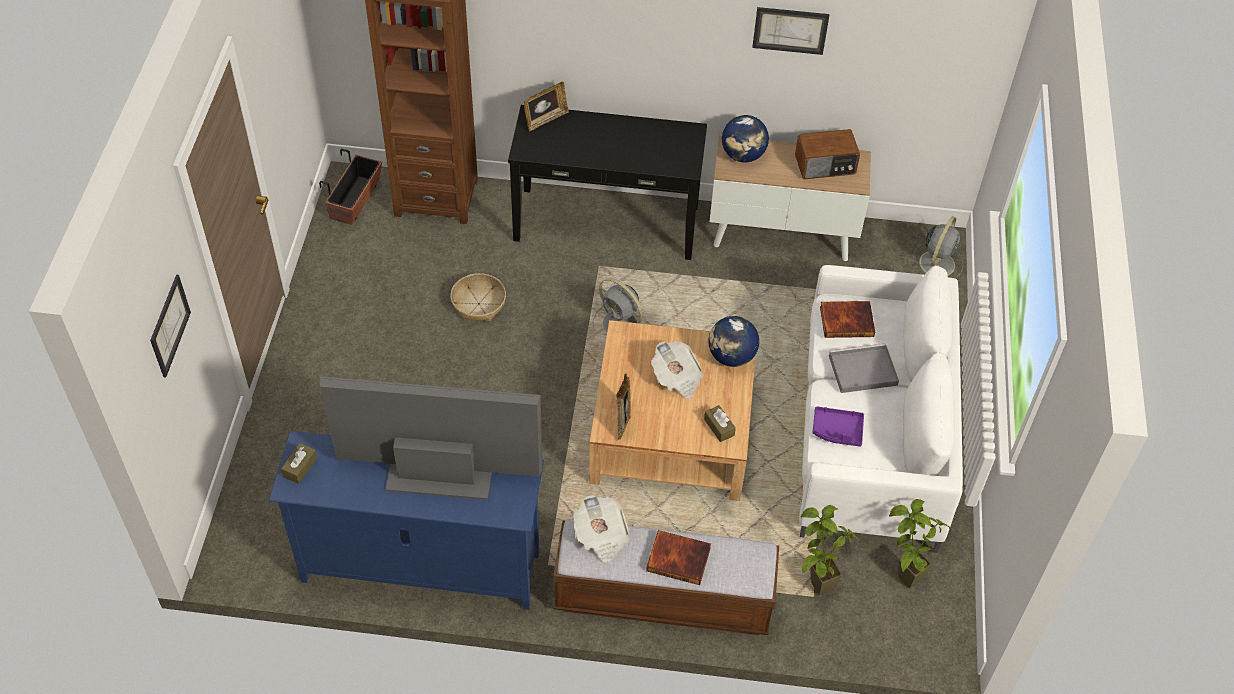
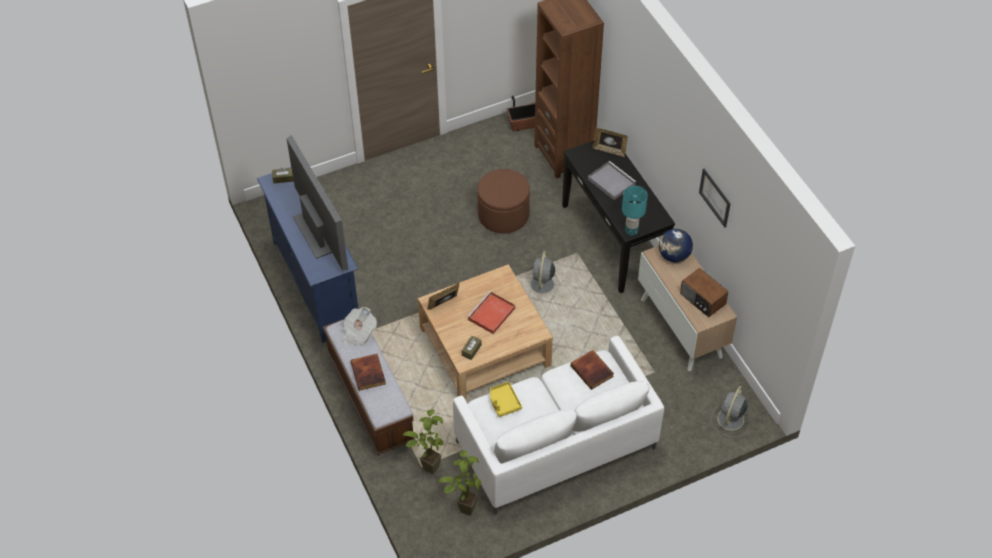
camera: 60 degrees right, 0 degrees up
(169, 325) = (288, 70): picture -> none
(478, 304) = (503, 215): basket -> brown ottoman
(677, 378) = (491, 314): newspaper -> red tray
(688, 165) = (631, 230): none -> turquoise table lamp
(731, 357) = (527, 332): globe -> none
(837, 431) = (504, 402): purple tray -> yellow tray
(861, 371) = (559, 395): grey tray -> grey tray (610, 181)
(937, 262) = (730, 420): grey fan -> grey fan turned 120 degrees clockwise

